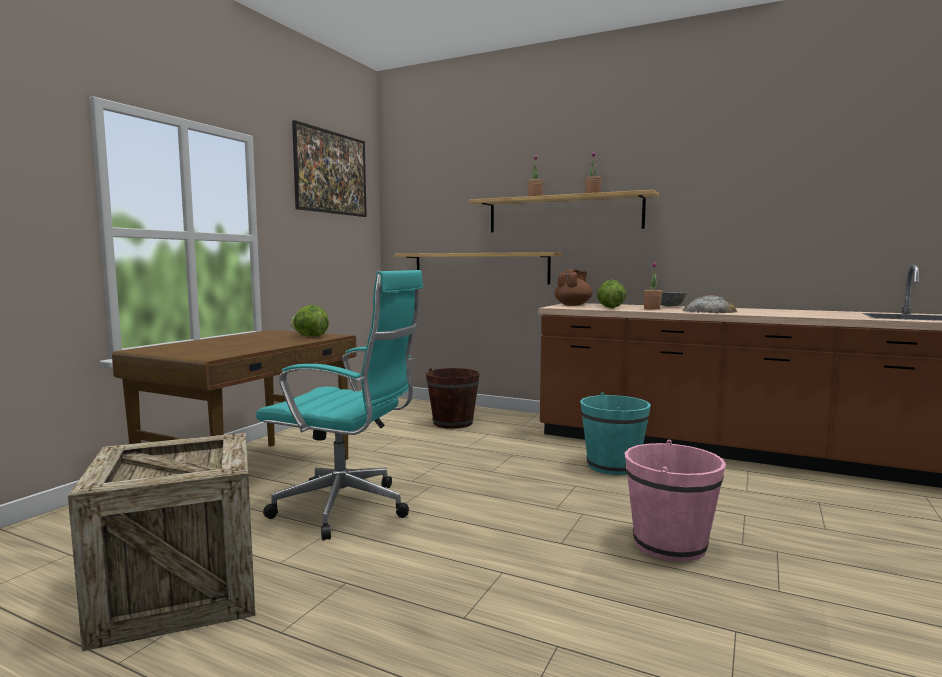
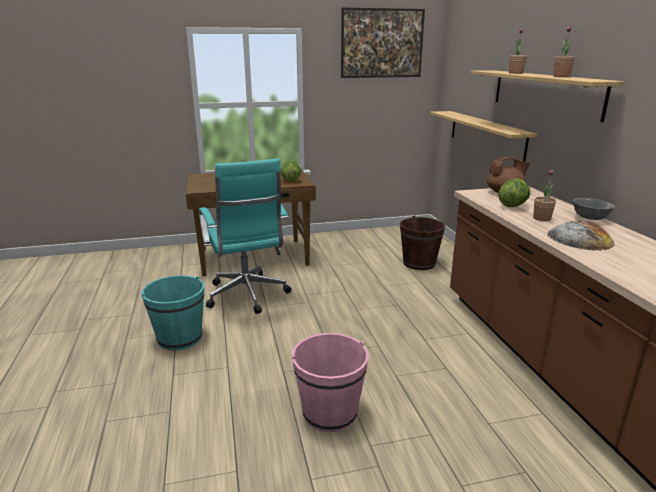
camera: 50 degrees right, 15 degrees up
(179, 592) = (136, 303): crate -> none
(612, 466) = (440, 346): turquoise bucket -> turquoise bucket (180, 338)

